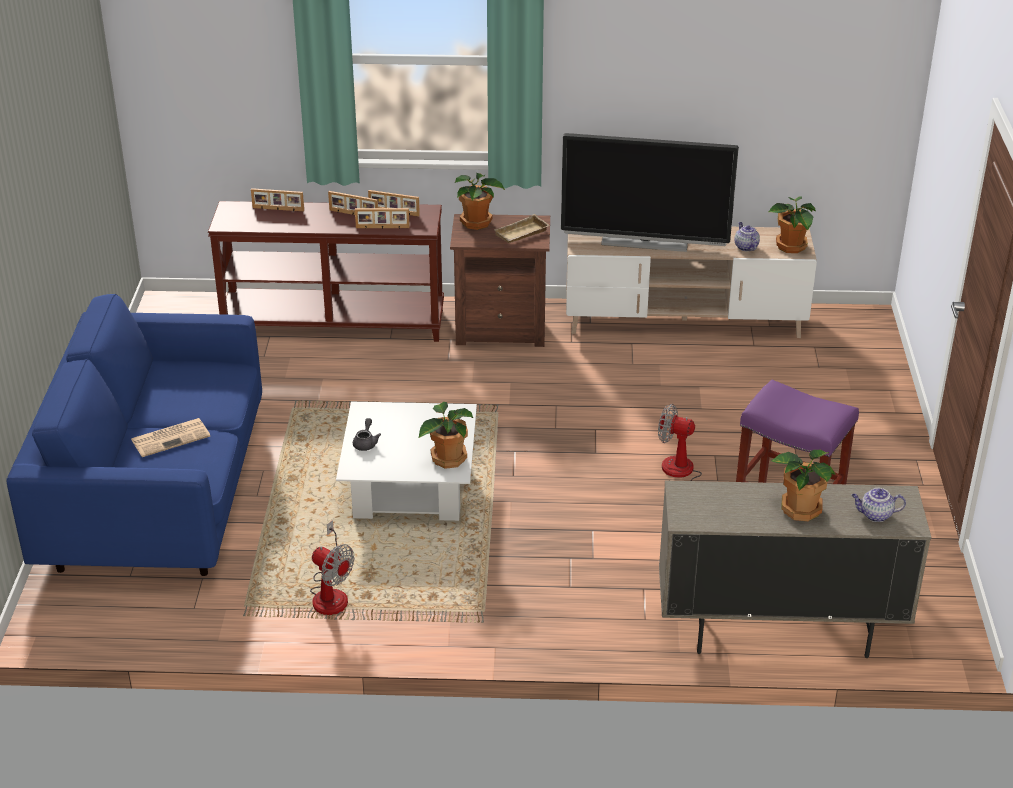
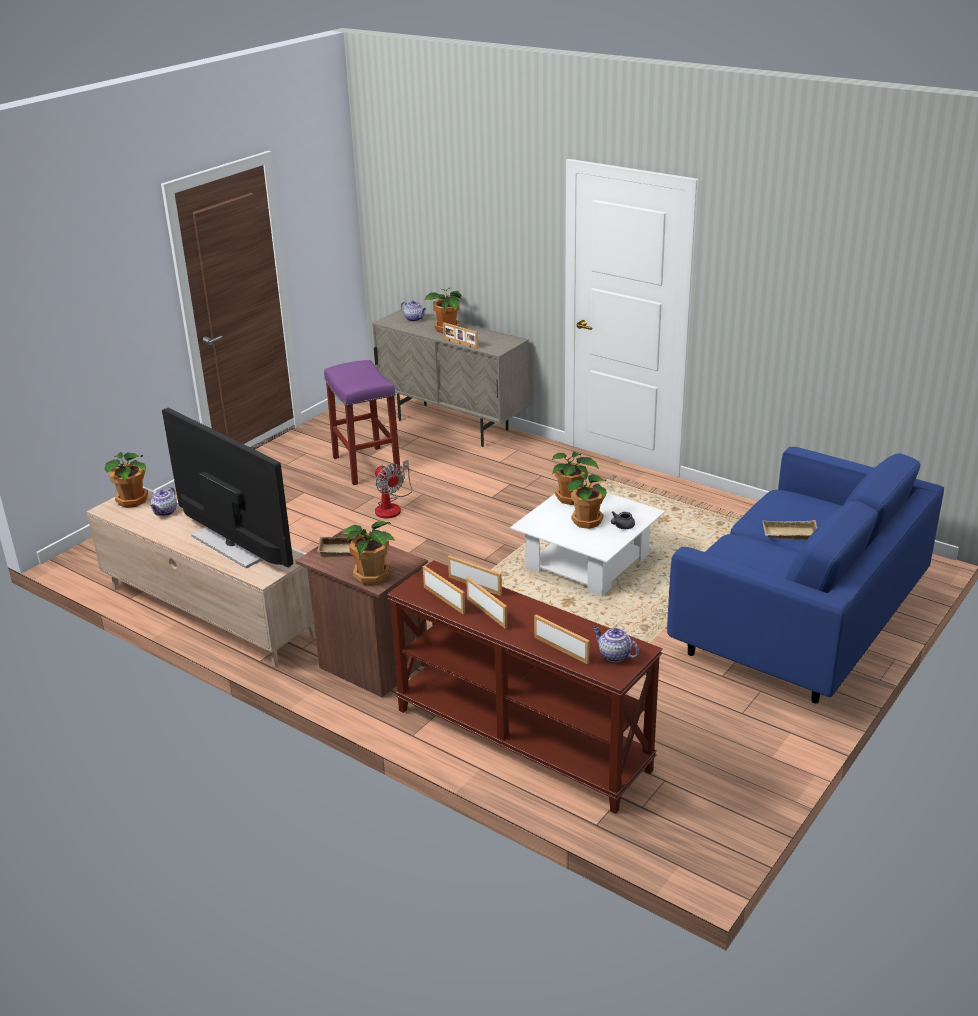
camera: 145 degrees left, 5 degrees down
(171, 437) = (789, 534): newspaper -> beige tray
(238, 217) = (614, 655): none -> teapot
(331, 593) = (698, 517): fan -> none
(405, 437) = (588, 521): none -> potted plant
(743, 485) = (460, 344): none -> picture frame

